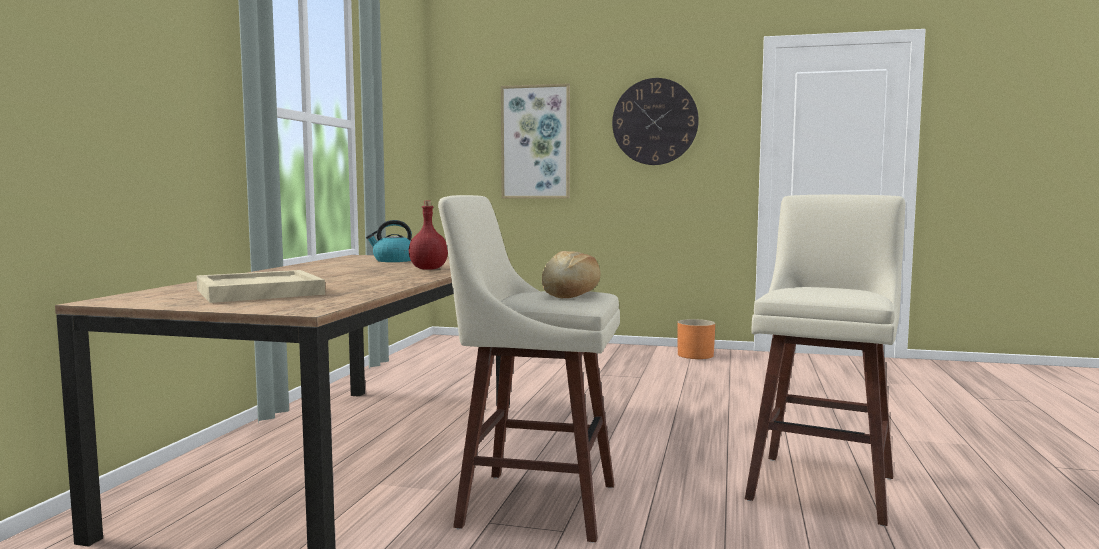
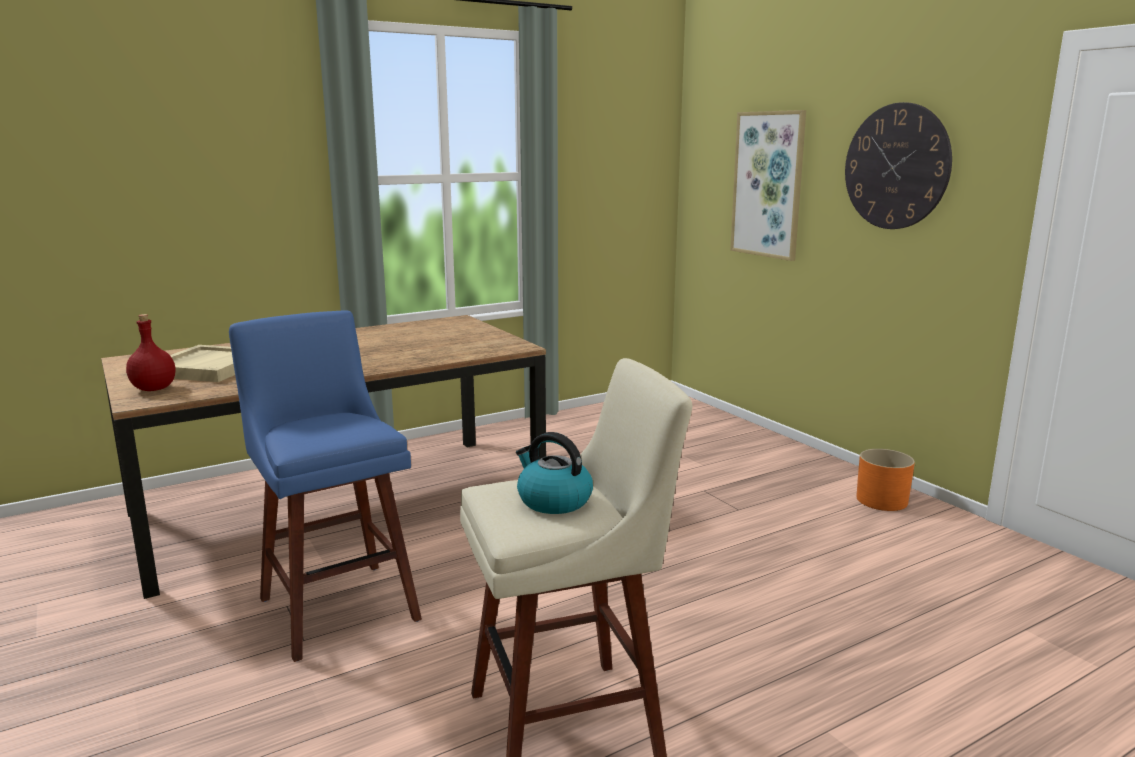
camera: 45 degrees right, 10 degrees up
(393, 260) = (448, 333): kettle -> kettle (553, 501)
(429, 269) = (411, 356): red bottle -> red bottle (155, 389)
(534, 505) = (338, 607): beige stool -> blue stool
(570, 294) = (340, 429): bread -> none

